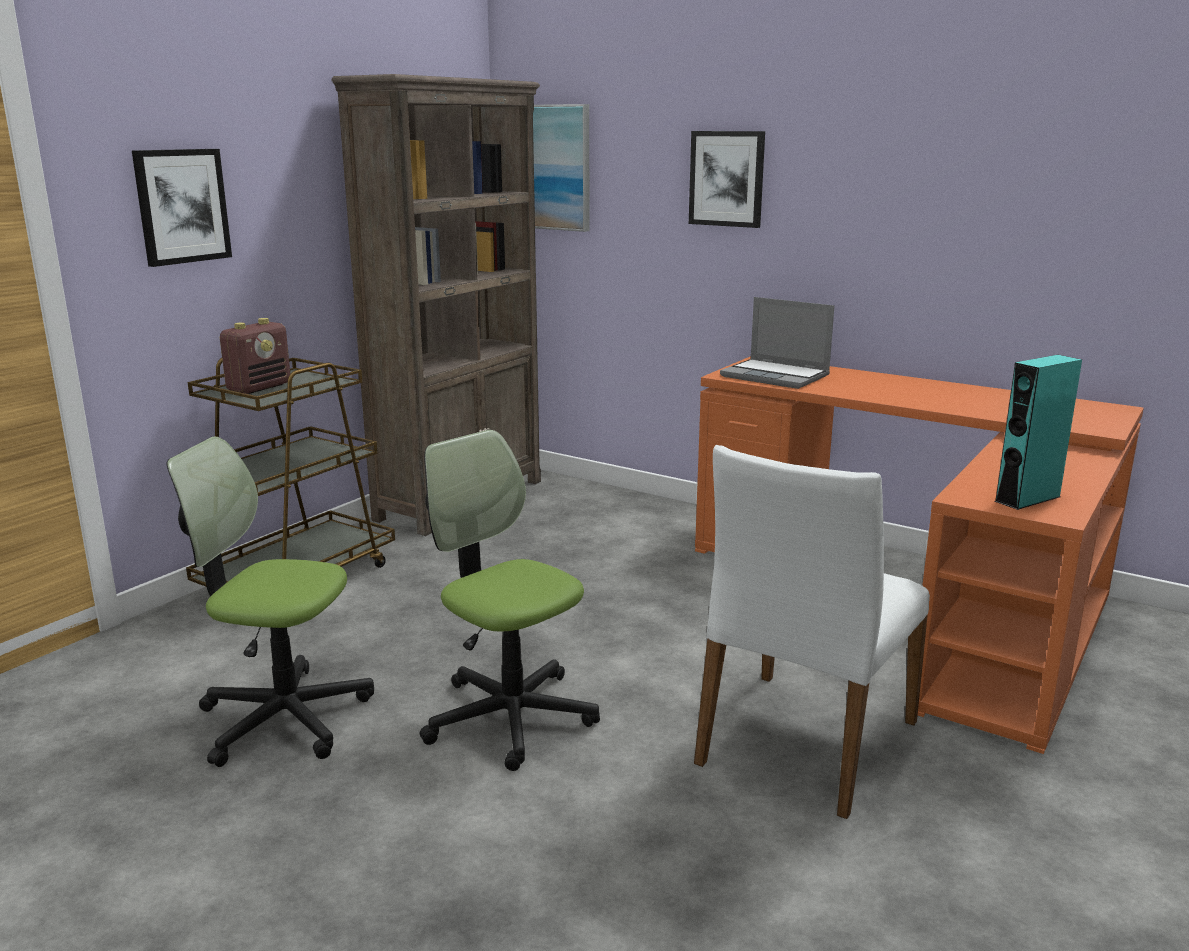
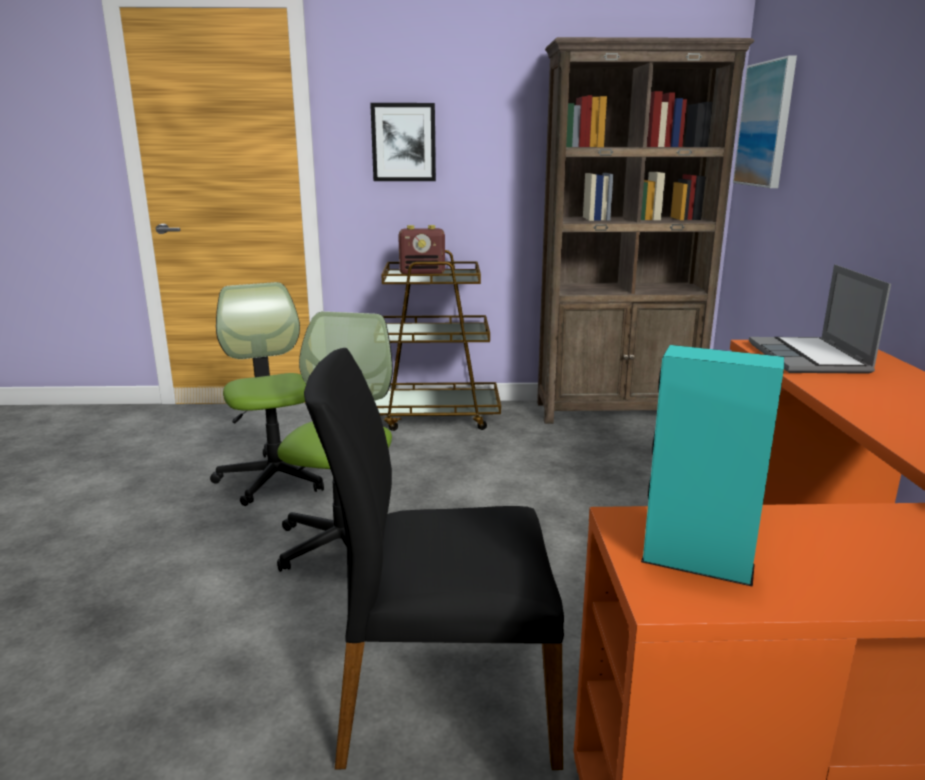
camera: 55 degrees right, 0 degrees up
(727, 178) = (876, 126): picture -> none
(803, 742) = (442, 698): white chair -> black chair

